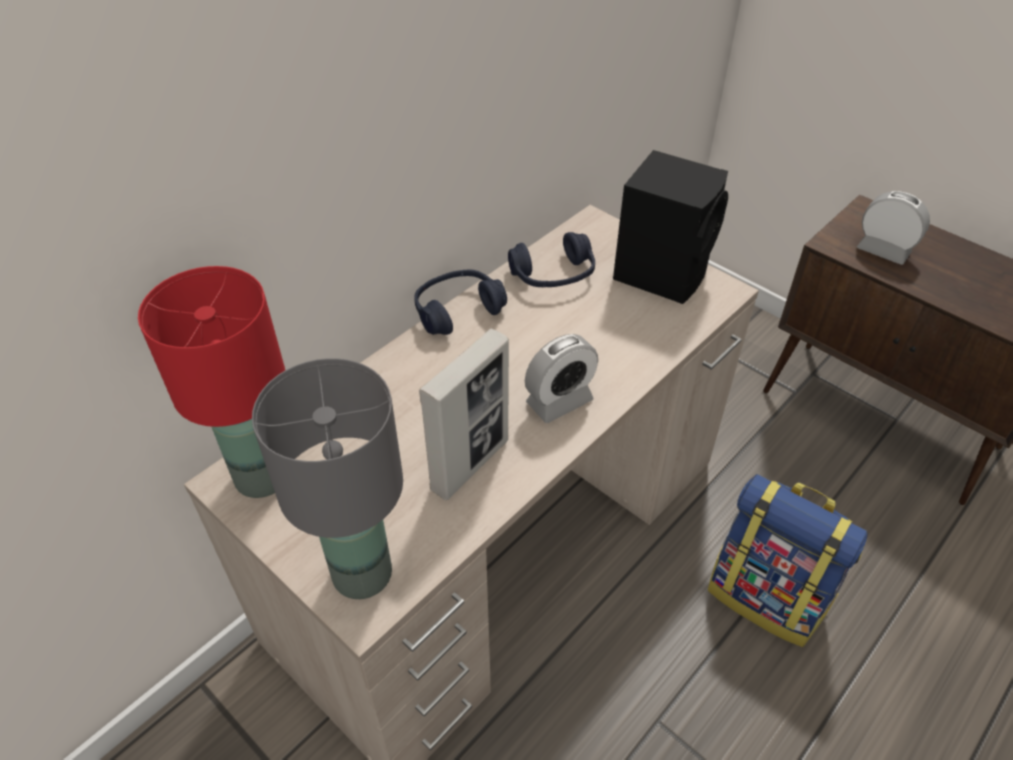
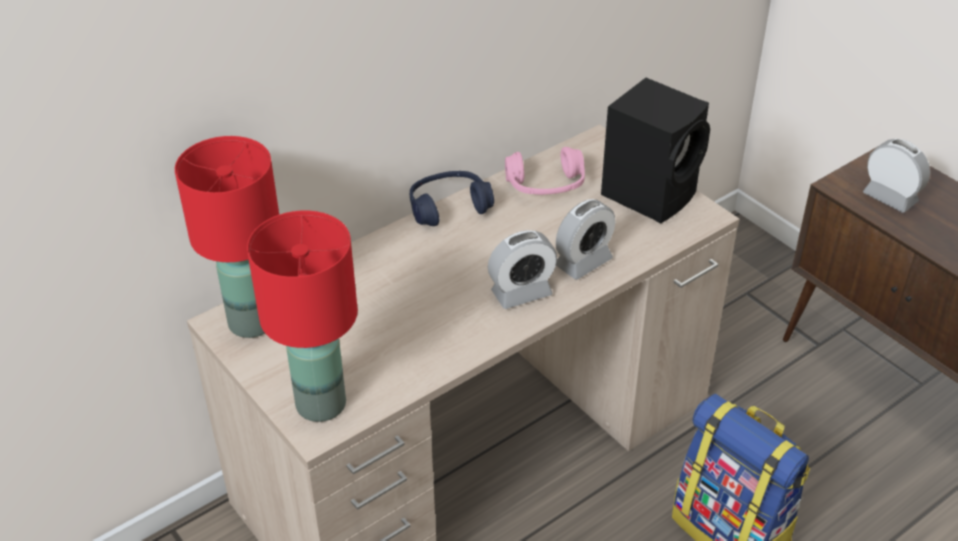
camera: 10 degrees right, 5 degrees down
(363, 574) = (322, 405): grey table lamp -> red table lamp
(470, 464) = (430, 334): picture frame -> none
(553, 275) = (545, 185): blue headphones -> pink headphones
(615, 357) = (583, 262): none -> alarm clock

